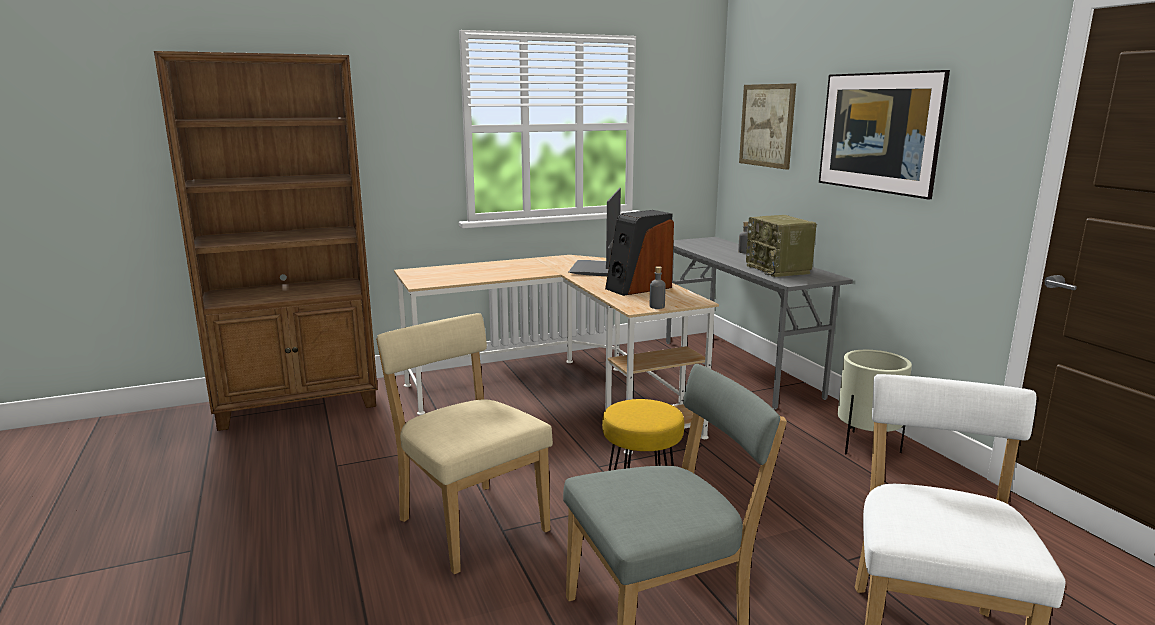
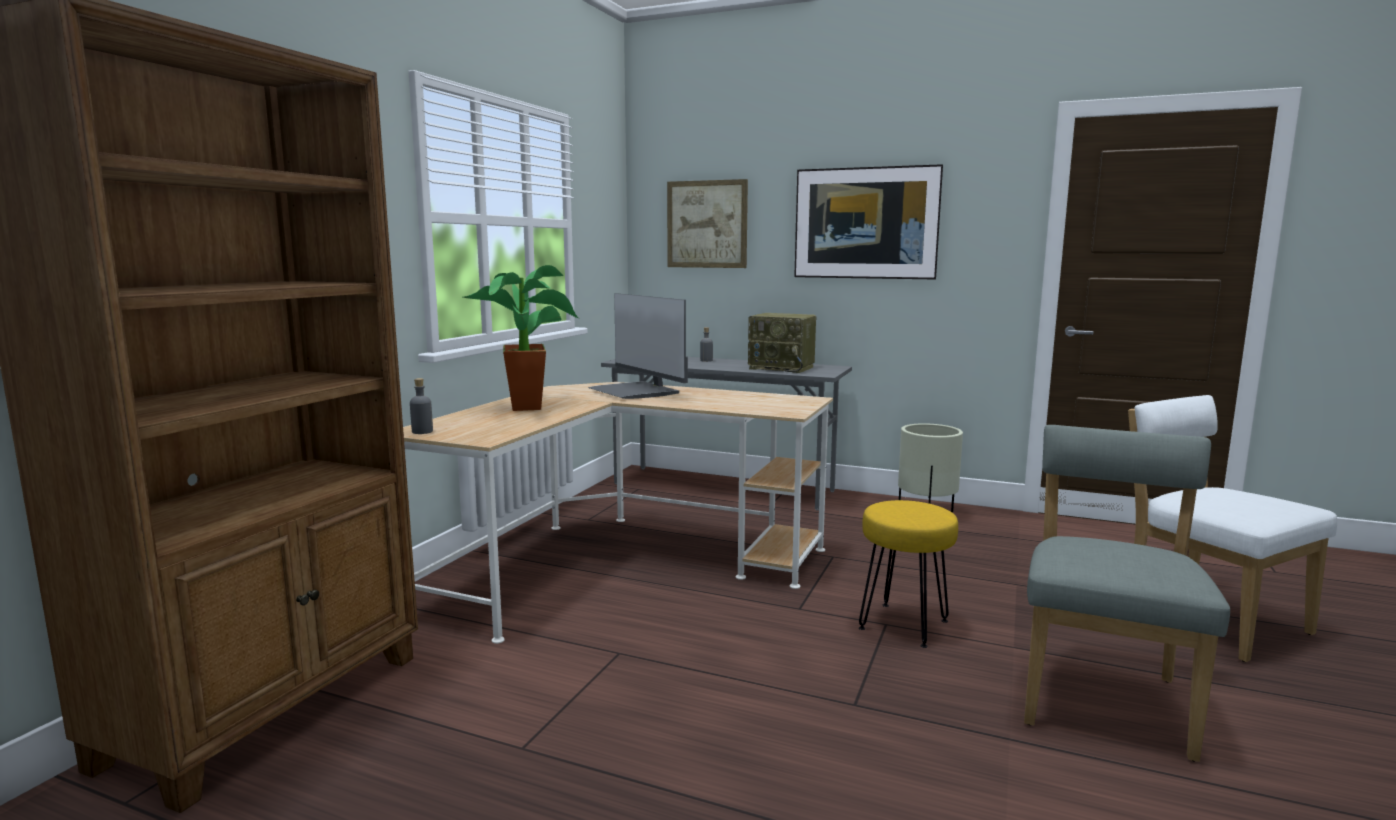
camera: 45 degrees left, 5 degrees down
(469, 522) = (812, 716): beige chair -> none
(510, 267) = (530, 406): none -> potted plant
(638, 288) = (728, 399): speaker -> none
(657, 306) = (801, 408): grey bottle -> grey bottle (422, 431)

